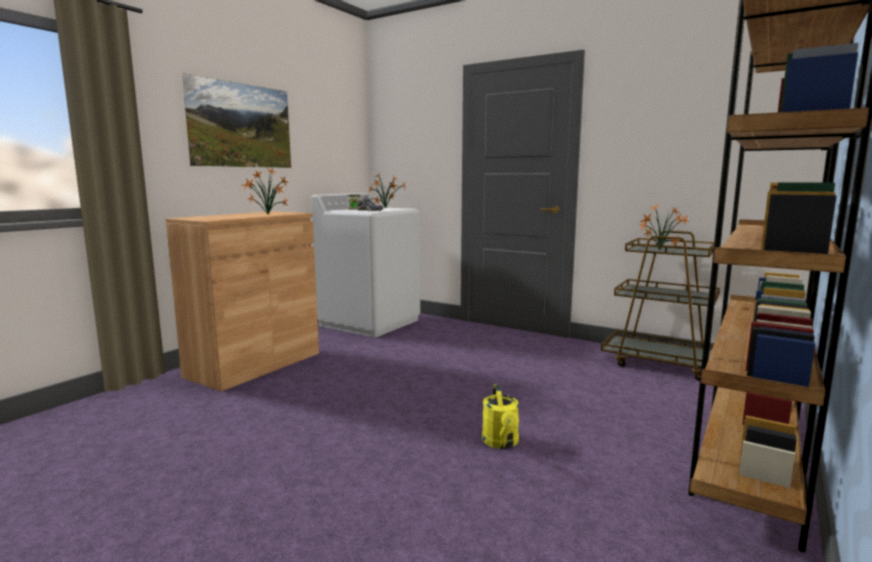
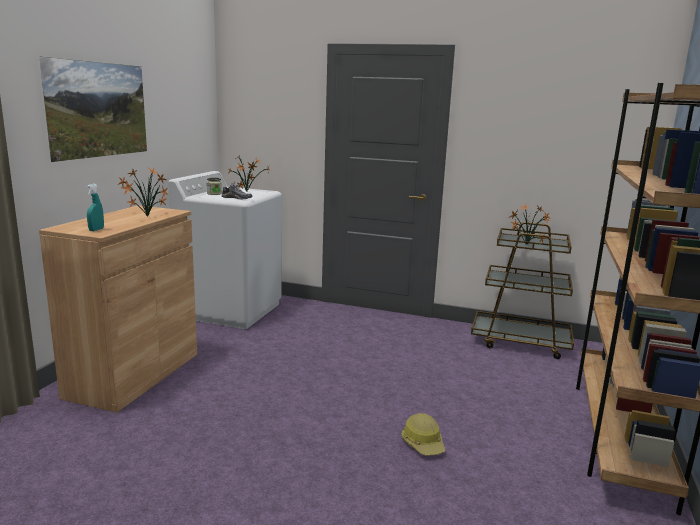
camera: 15 degrees left, 5 degrees up
(211, 218) = (96, 230): none -> turquoise spray bottle
(501, 443) = (423, 443): yellow watering can -> hard hat

